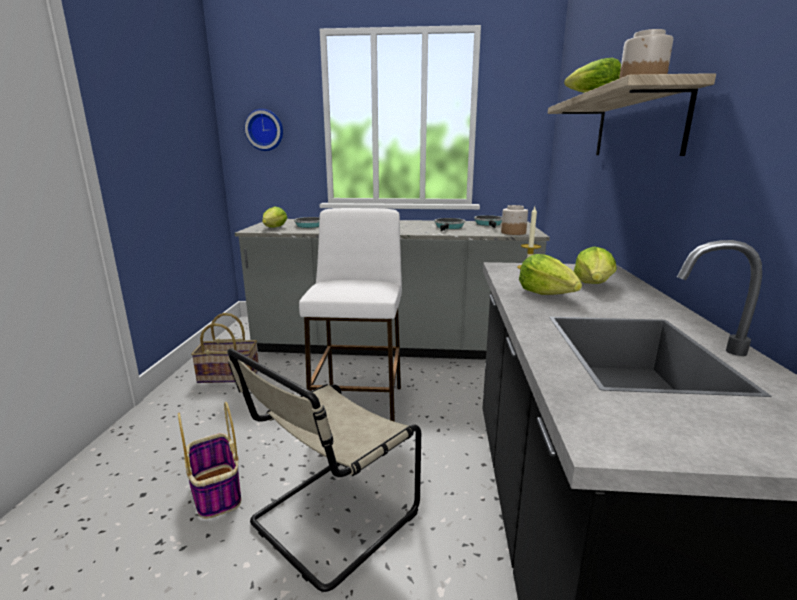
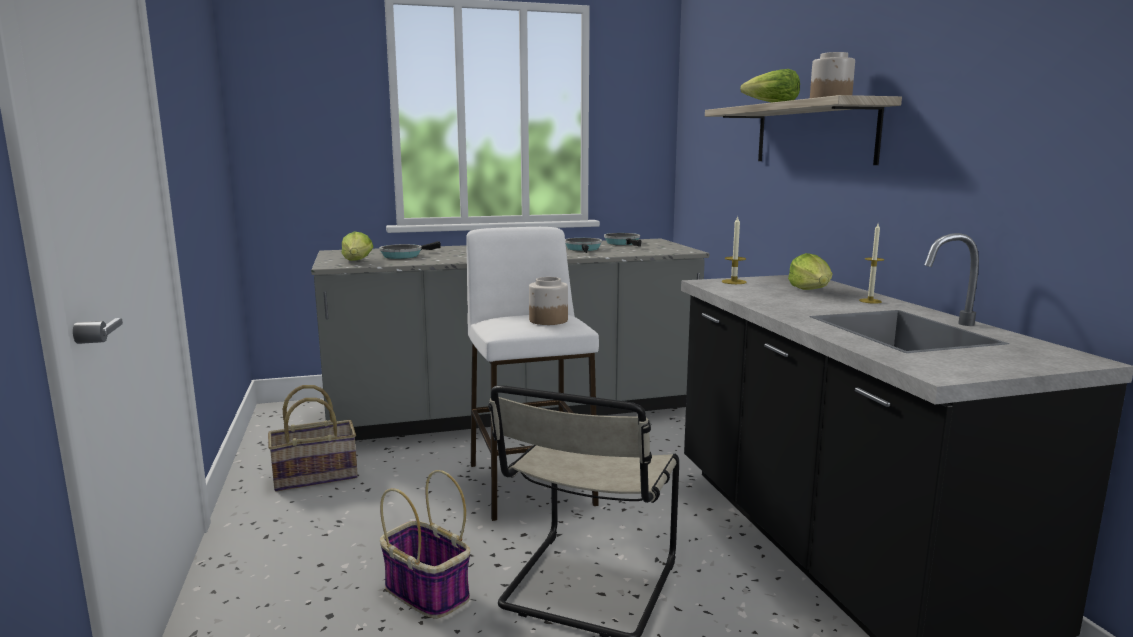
camera: 20 degrees left, 5 degrees down
(265, 130) = (302, 125): wall clock -> none
(513, 233) = (665, 251): jar -> jar (548, 320)
(547, 294) = (784, 301): lettuce -> none
(644, 304) = (870, 301): none -> candle

